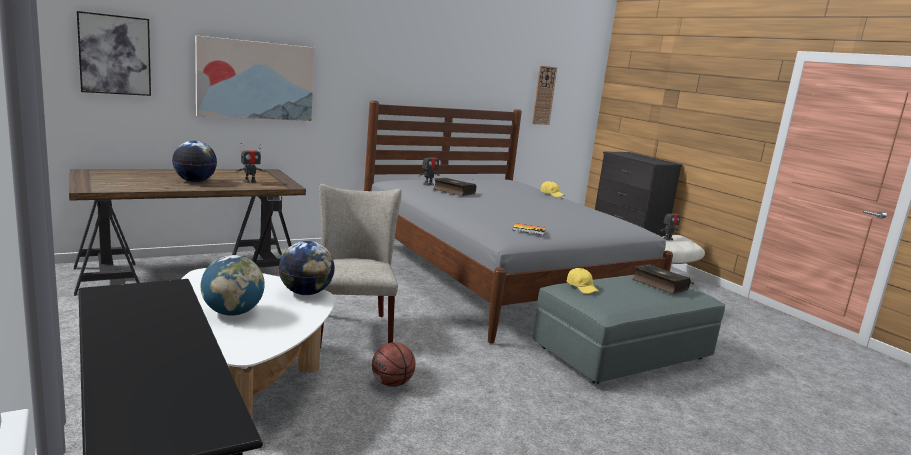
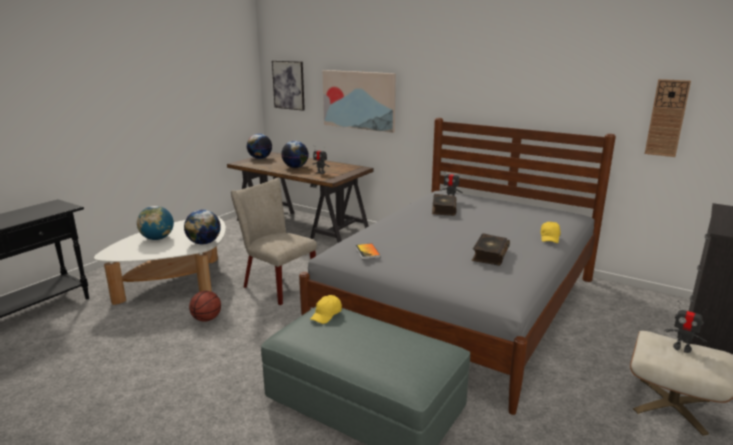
camera: 65 degrees right, 5 degrees up
(93, 179) = (260, 158): none -> globe
(353, 327) = (276, 285): beige chair -> beige chair turned 105 degrees counterclockwise
(659, 285) = (398, 352): book -> book (489, 255)

